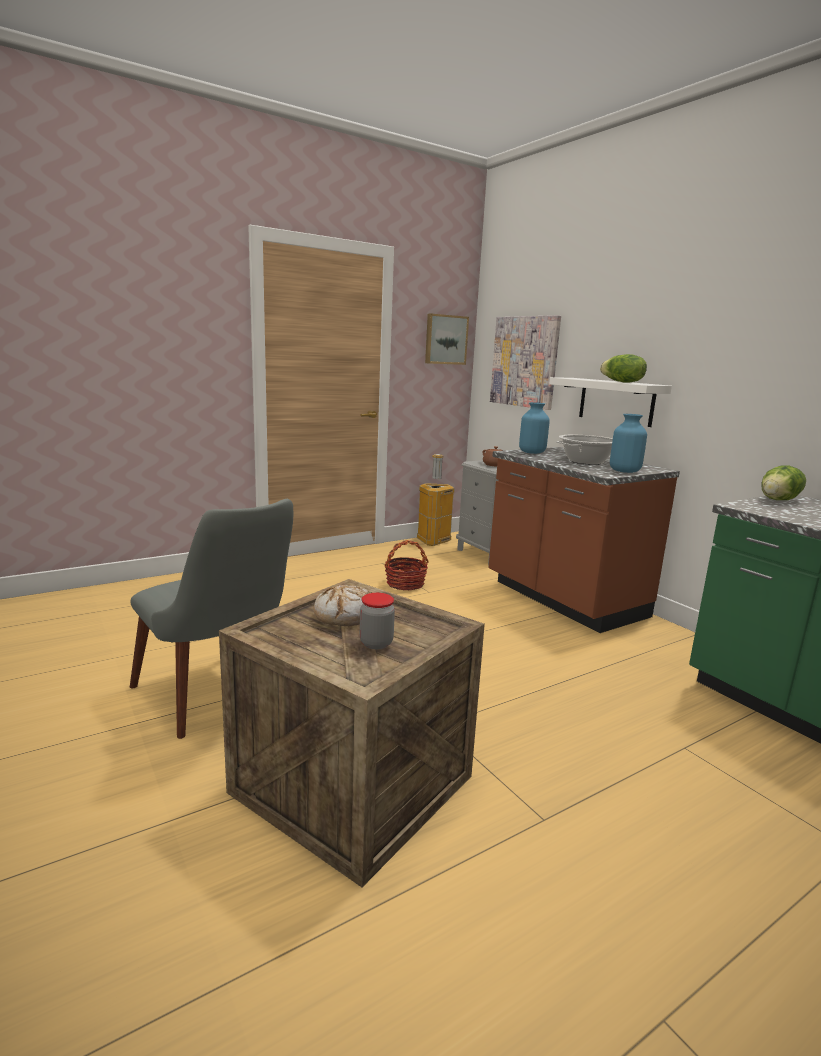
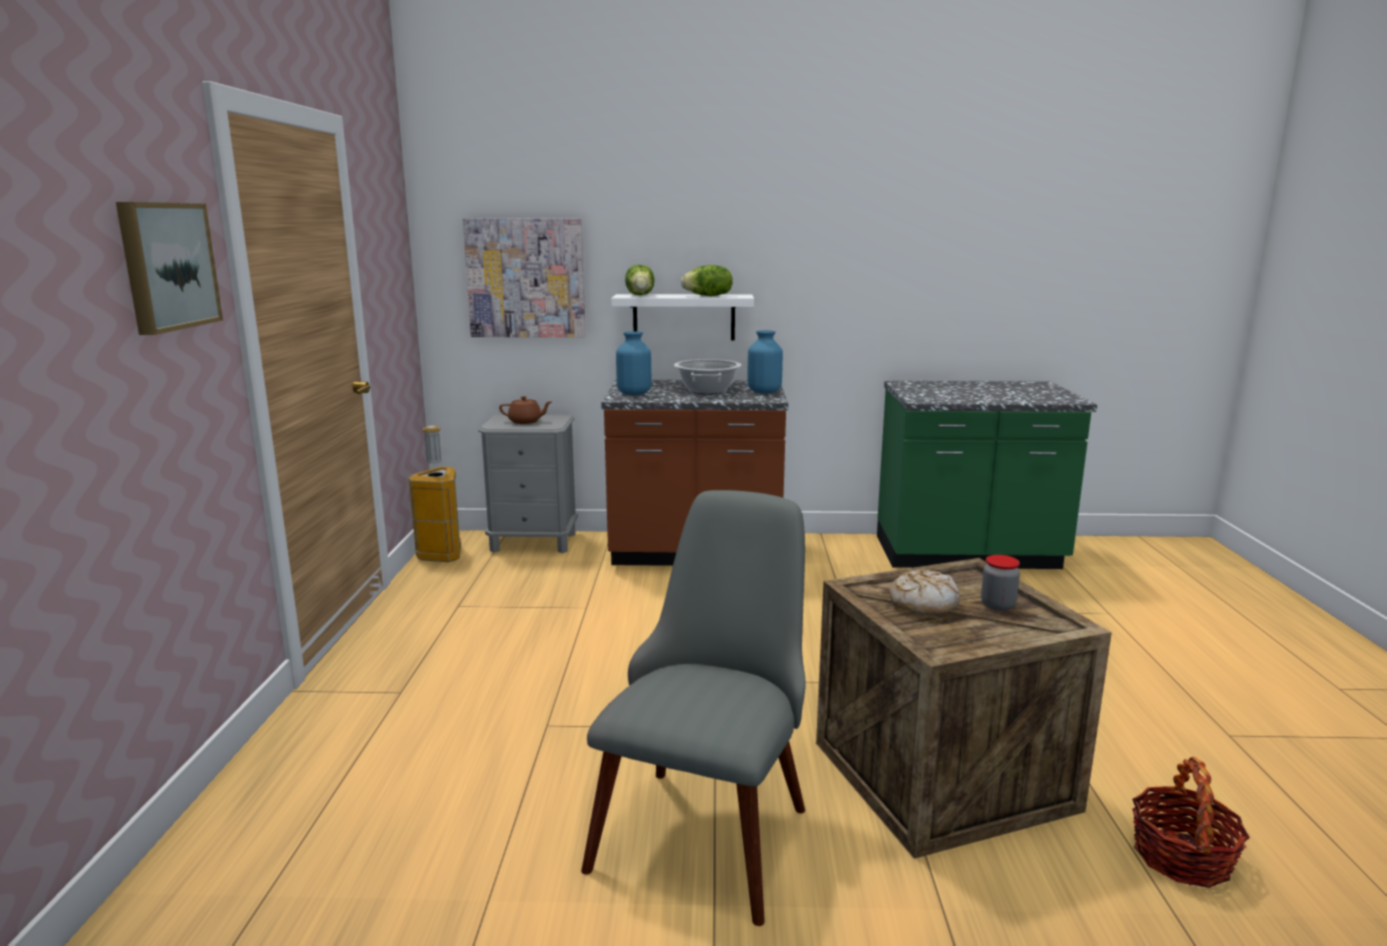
camera: 55 degrees left, 0 degrees up
(221, 698) = (711, 820): grey chair -> grey chair turned 60 degrees counterclockwise
(405, 584) = (544, 613): basket -> basket (1182, 857)
(445, 339) = (394, 254): picture -> picture (166, 266)
(779, 500) = (910, 388): lettuce -> lettuce (640, 295)

